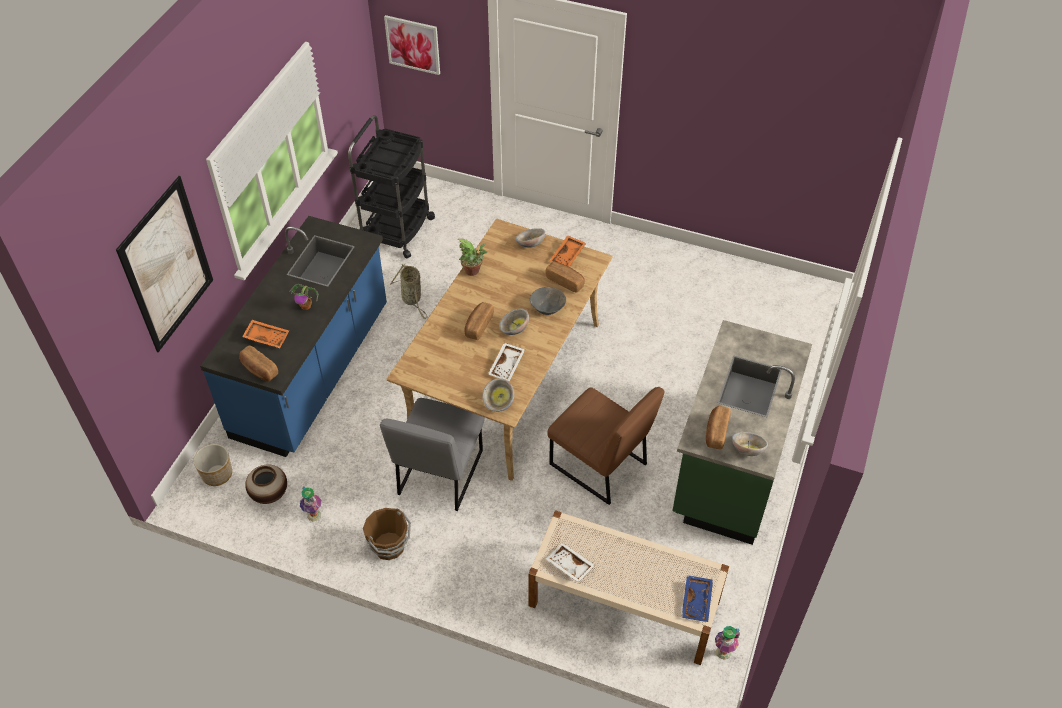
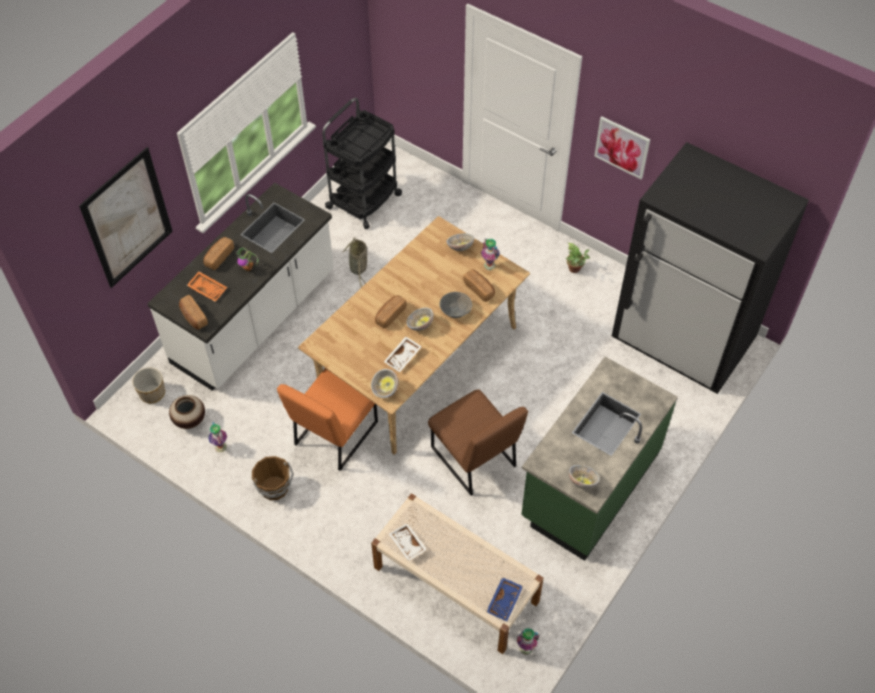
camera: 15 degrees right, 5 degrees up
(313, 372) = (255, 319): blue counter -> white counter
(413, 44) = (401, 39): picture -> picture (622, 147)
(439, 474) = (334, 434): grey chair -> orange chair
(473, 271) = (402, 263): potted plant -> potted plant (575, 269)
(568, 256) = (489, 265): orange tray -> vase
(716, 432) = (560, 459): bread -> bread (219, 257)
(772, 300) = (684, 337): none -> black fridge

